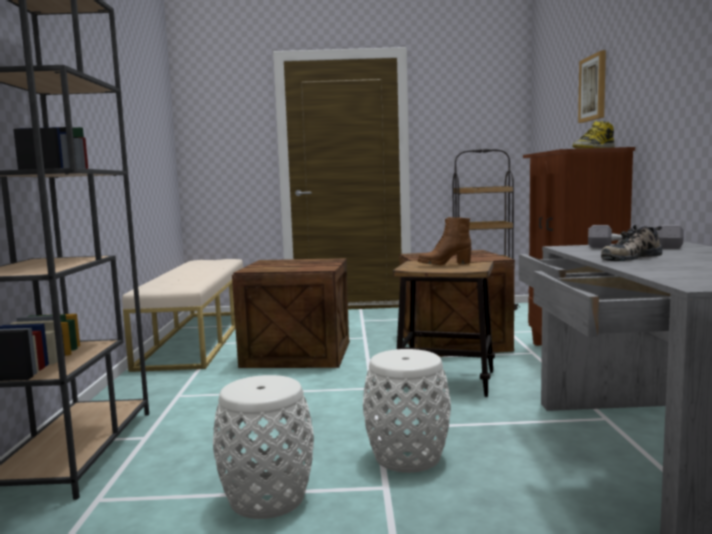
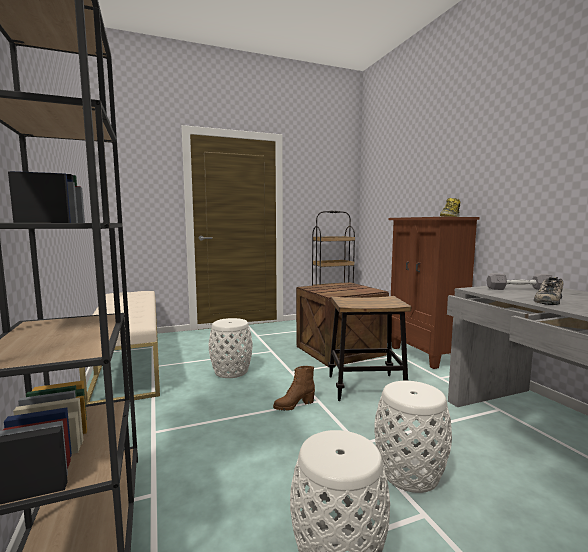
camera: 20 degrees left, 0 degrees up
(298, 354) = (231, 371): crate -> white stool
(444, 264) = (365, 299): brown boot -> brown boot (293, 405)
(593, 88) = (429, 175): picture -> none

